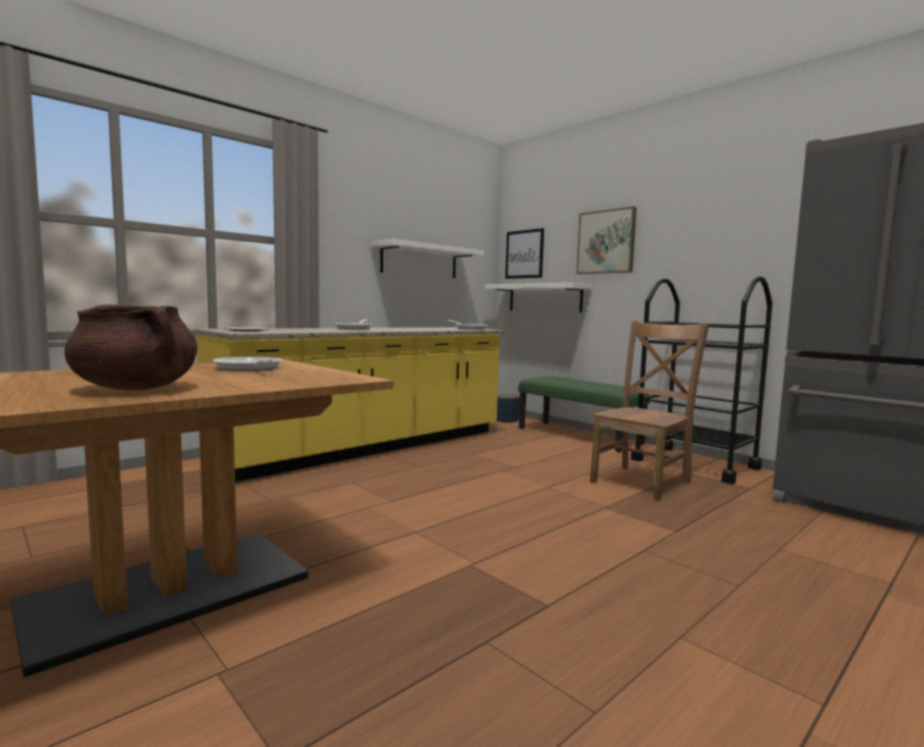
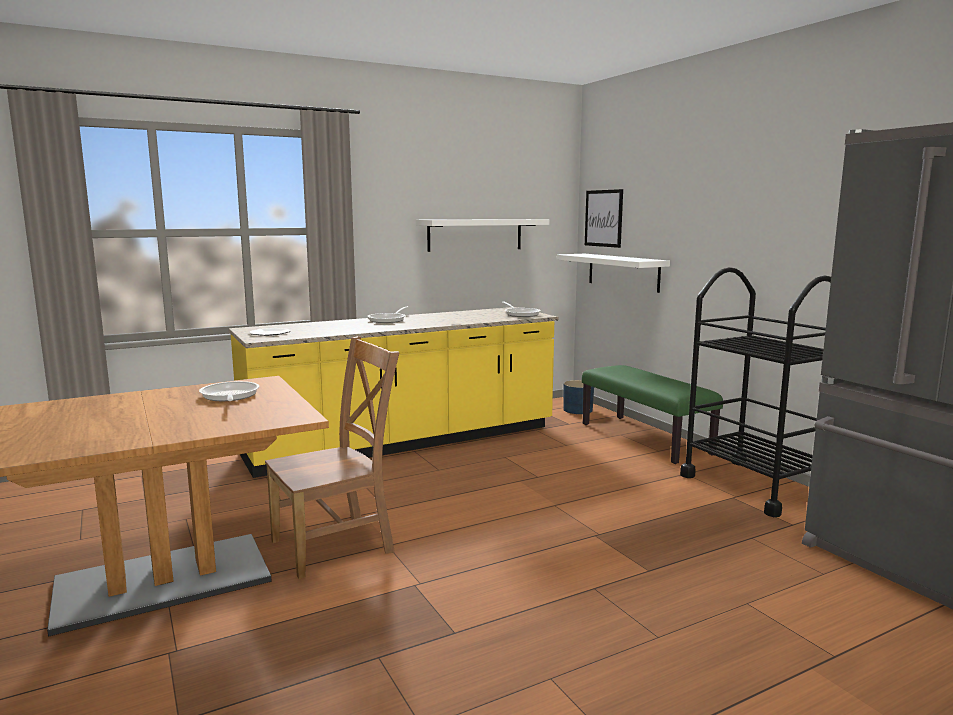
camera: 15 degrees right, 5 degrees up
(137, 388) = (116, 431): brown cooking pot -> none
(606, 242) = (684, 211): picture -> none
(642, 481) = (668, 505): brown chair -> brown chair (337, 545)

